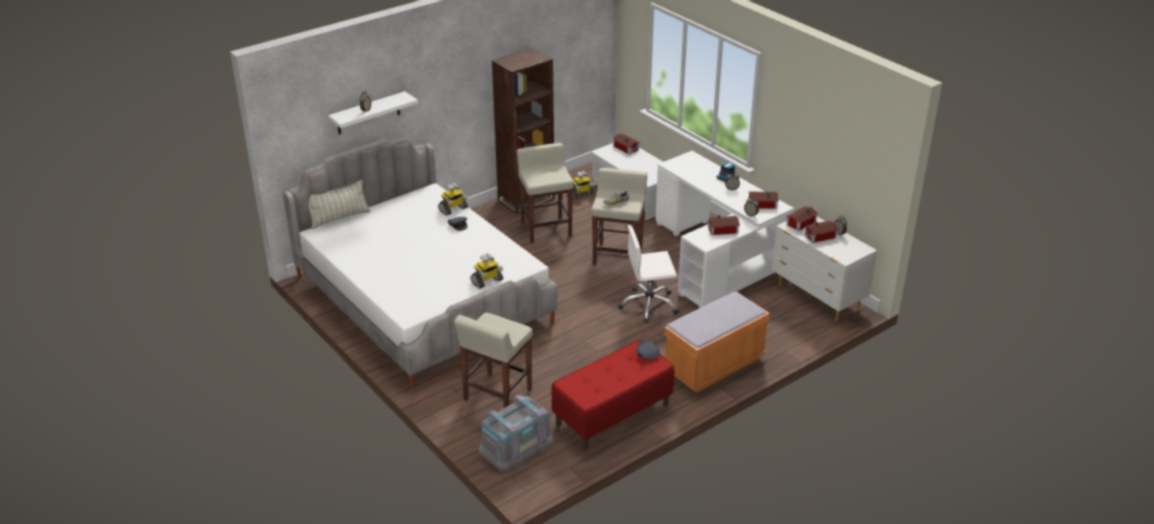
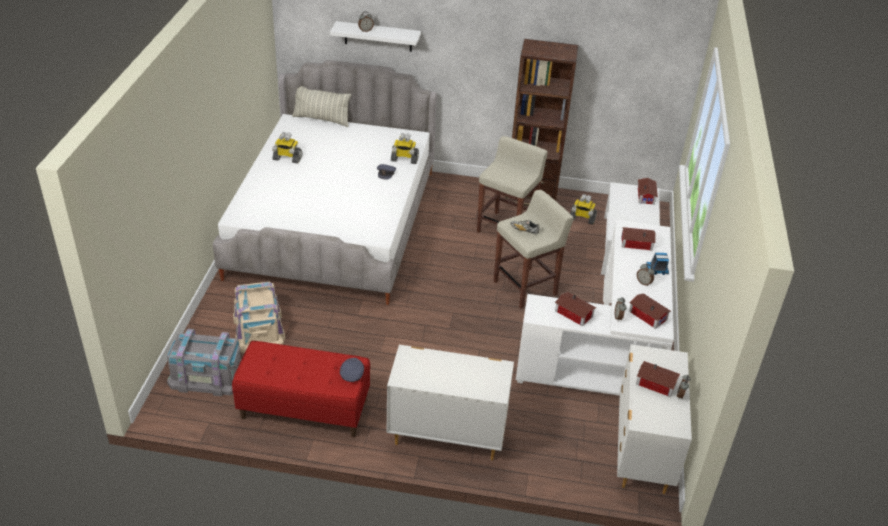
camera: 45 degrees right, 5 degrees up
(487, 281) = (328, 228): toy robot -> toy robot (287, 158)
(497, 395) = (258, 329): beige stool -> beige storage box
(649, 305) = (481, 345): white office chair -> none
(714, 365) = (446, 435): orange bench -> white dresser
(800, 223) = (658, 358): toy house -> toy house (635, 242)

